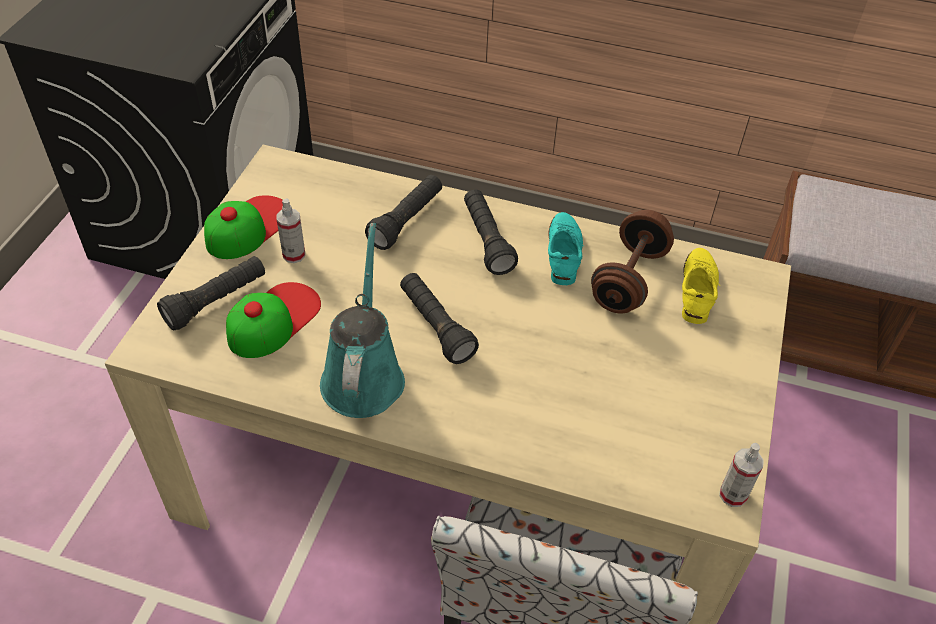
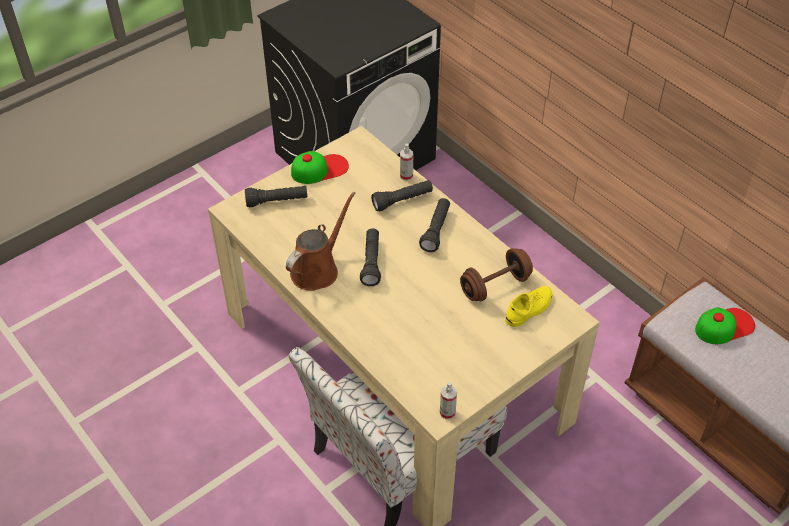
camera: 35 degrees right, 0 degrees up
(273, 319) = (296, 222): cap -> cap (724, 326)
(294, 255) = (331, 194): spray bottle -> spray bottle (406, 176)
(363, 375) = (317, 269): turquoise watering can -> brown watering can
(563, 252) = (472, 255): turquoise shoe -> none

